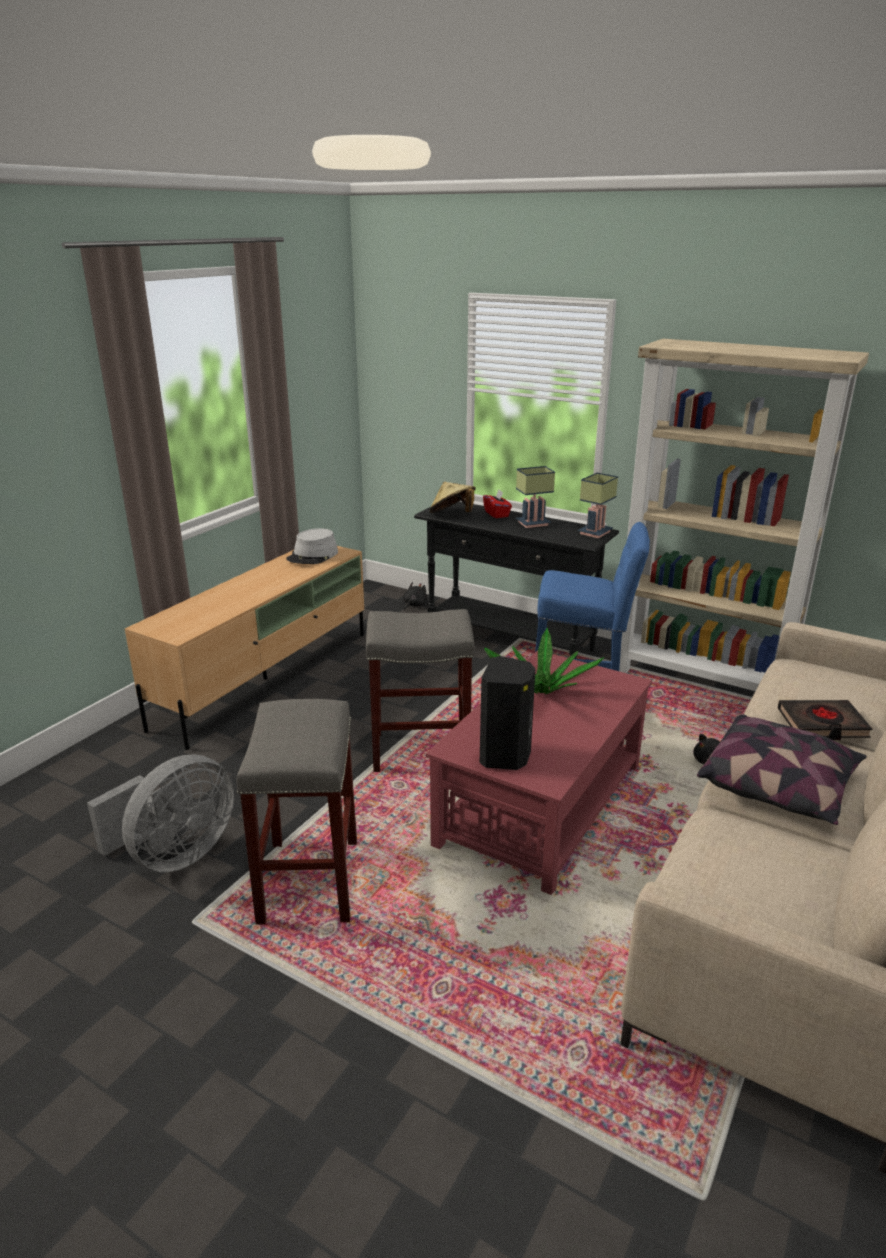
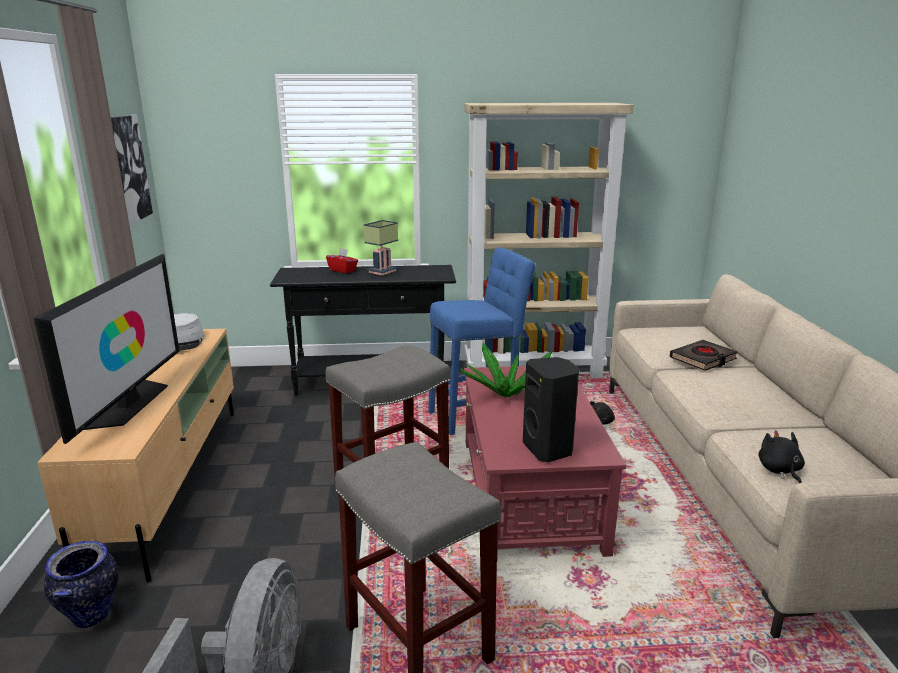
camera: 35 degrees left, 5 degrees down
(135, 759) = (91, 617): none -> vase
(220, 600) = (129, 403): none -> television
(315, 383) = (126, 169): none -> picture
(414, 605) = (255, 377): black plush toy -> black plush toy (779, 471)
(452, 515) = (306, 277): beige hat -> none
(594, 532) = (437, 268): table lamp -> none
(778, 786) = (734, 403): pillow -> none

